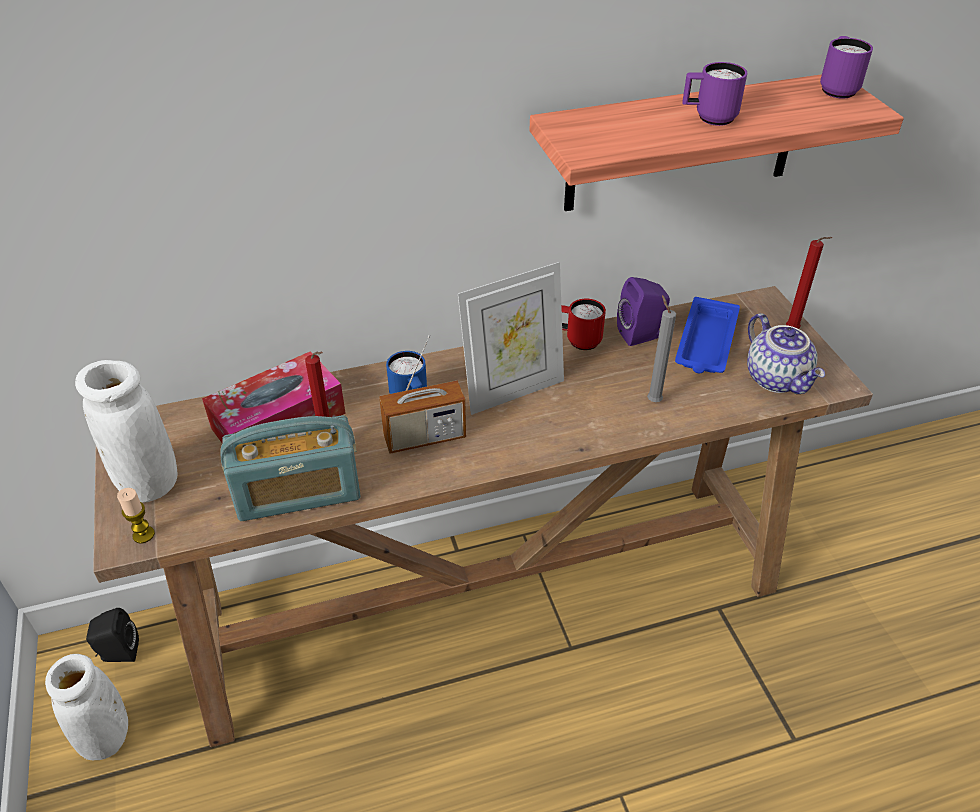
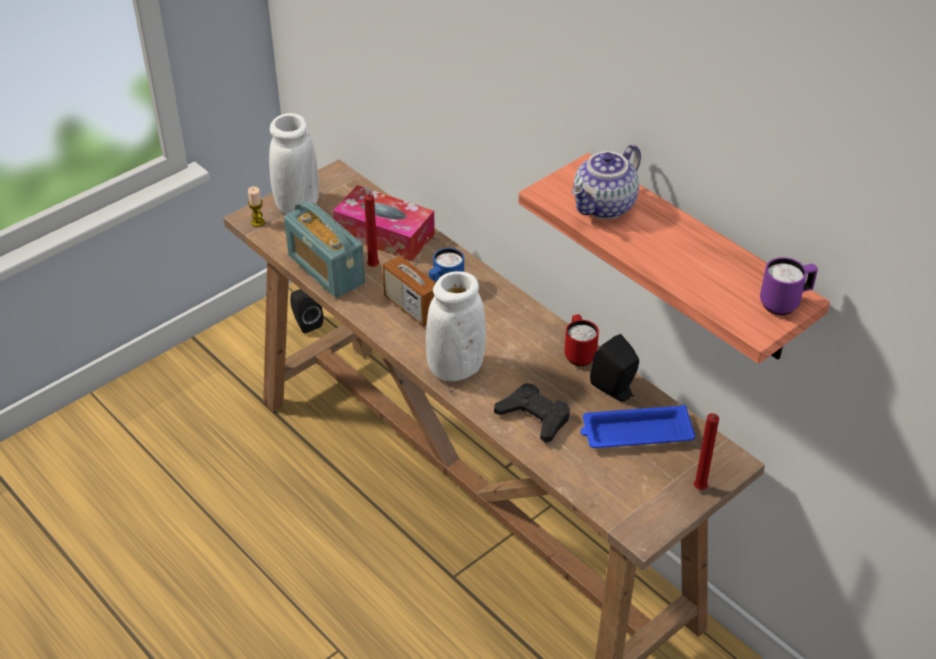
camera: 65 degrees right, 0 degrees up
(105, 736) = (246, 349): white vase -> white vase (455, 368)
(513, 390) = (491, 335): picture frame -> none
(642, 335) = (615, 390): purple speaker -> black speaker
(652, 400) = (534, 417): grey candle -> black game controller
(708, 118) = (657, 240): purple mug -> none
(778, 379) = (617, 490): teapot -> teapot (605, 207)

